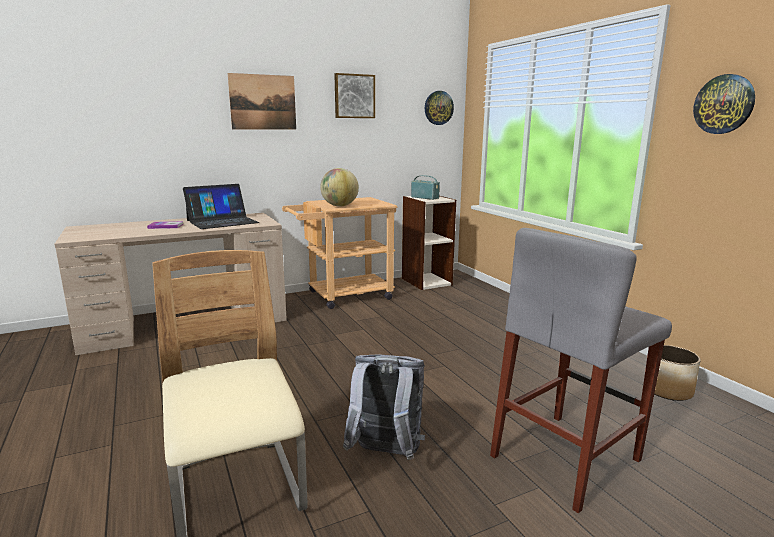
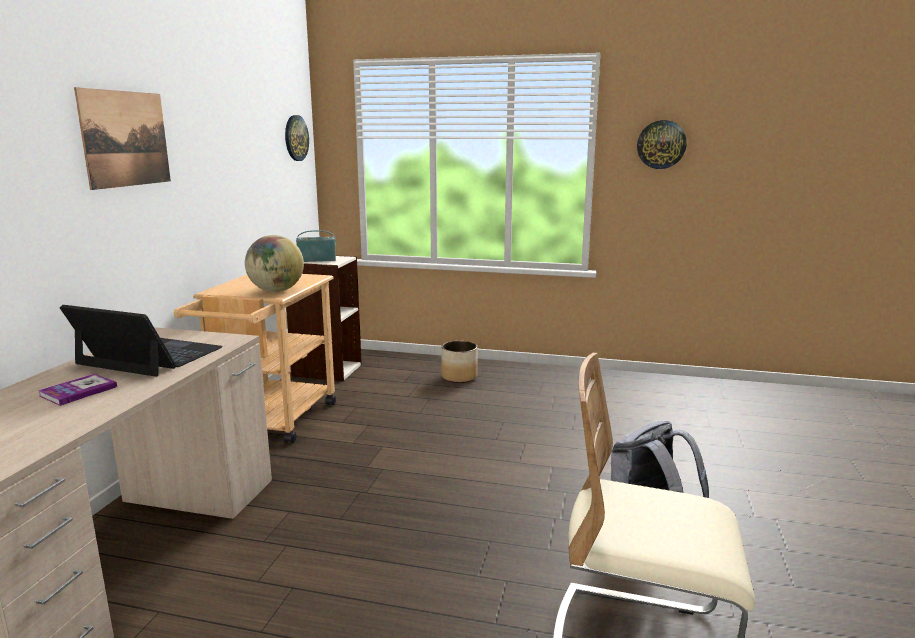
camera: 50 degrees left, 0 degrees up
(222, 221) = (149, 356): laptop -> laptop turned 75 degrees counterclockwise
(354, 96) = (224, 125): picture -> none
(566, 458) = (718, 463): grey stool -> none
(668, 390) = (667, 389): planter -> planter (459, 377)

